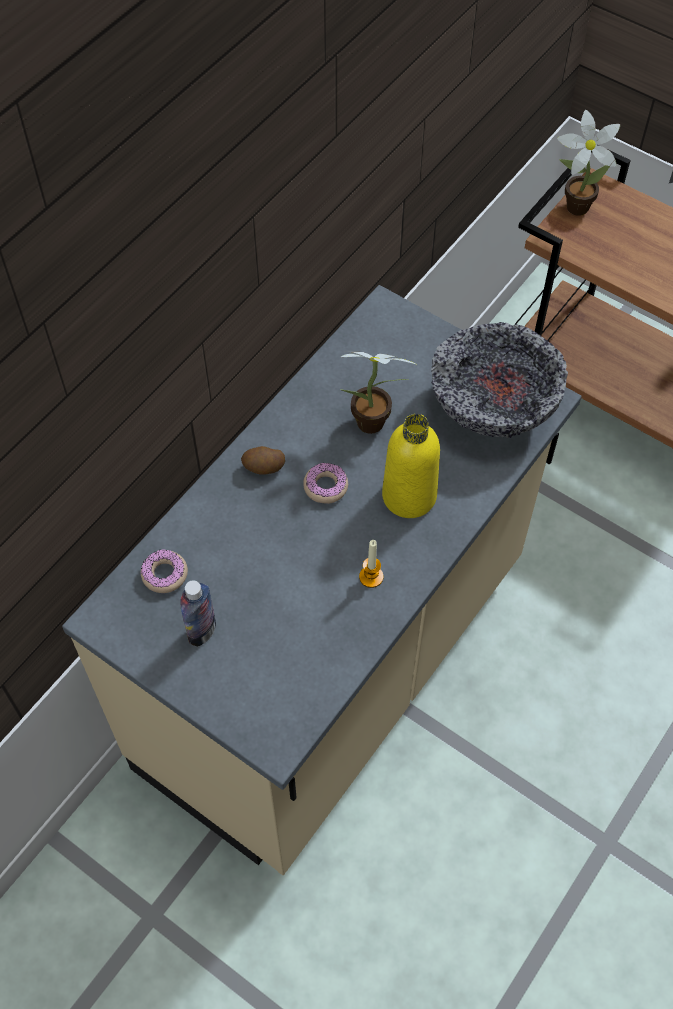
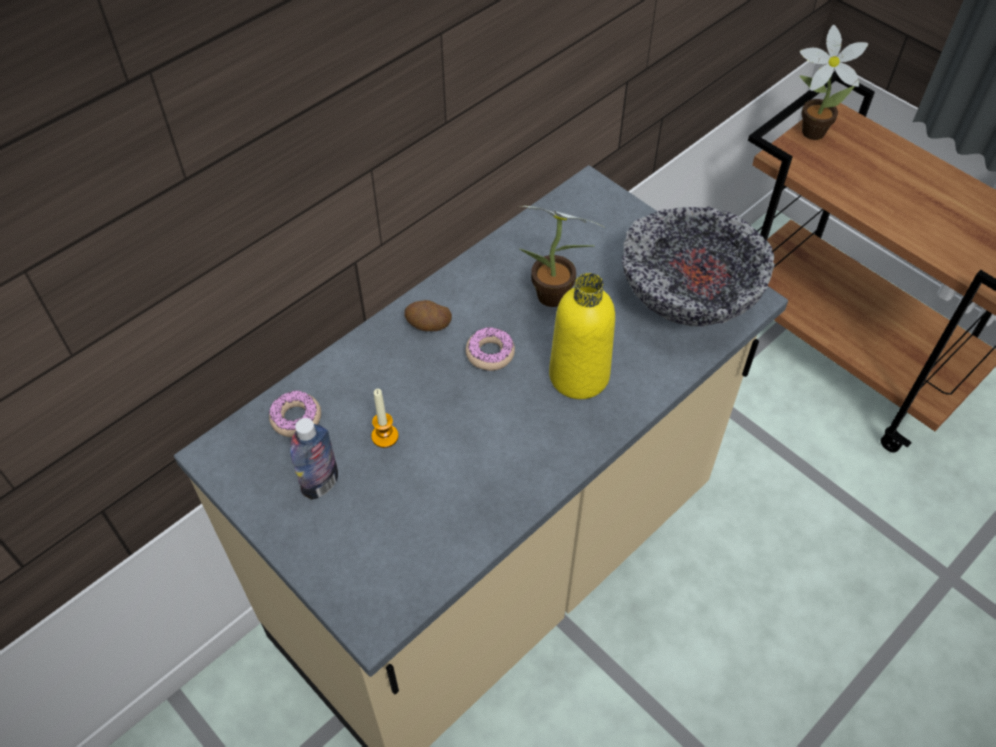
camera: 10 degrees right, 5 degrees down
(371, 577) = (519, 454): candle -> candle (385, 436)

